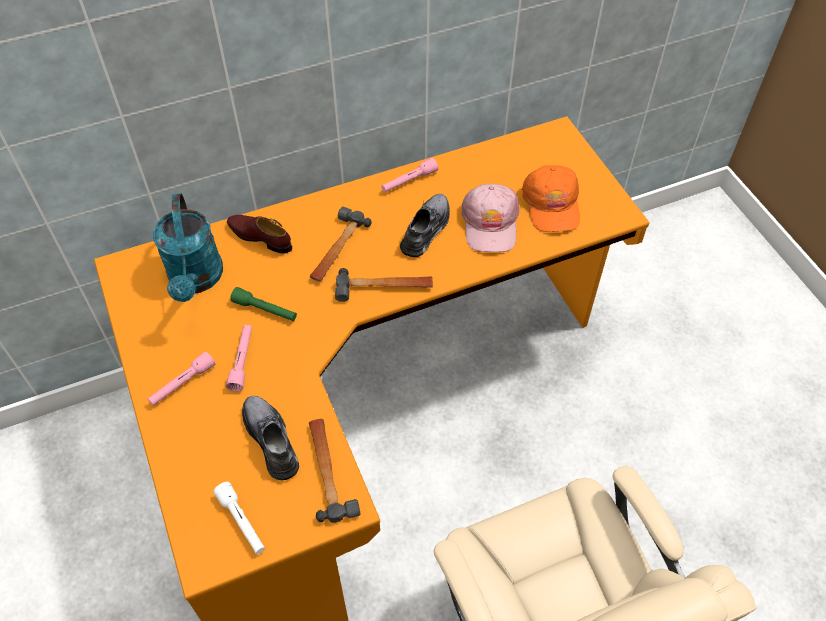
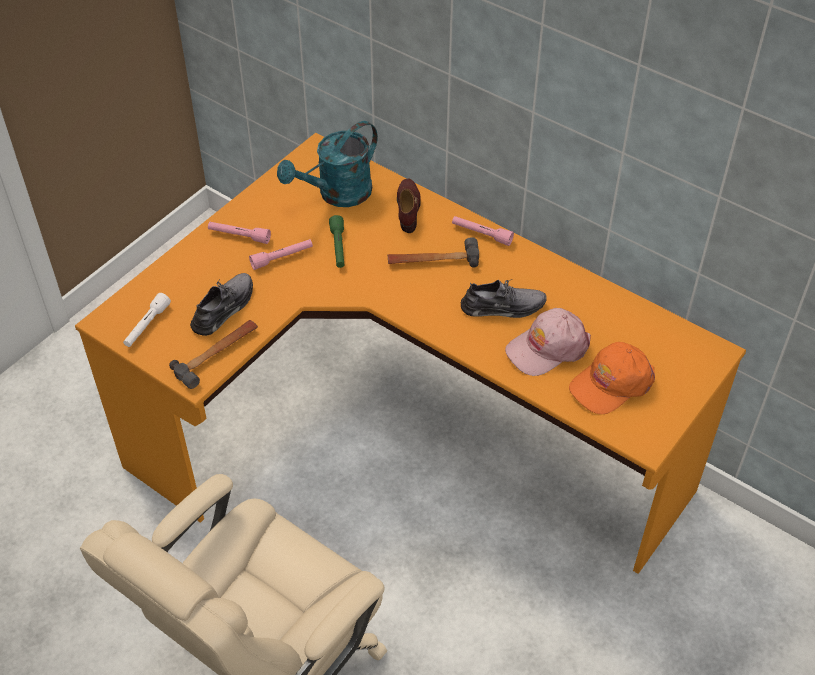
camera: 60 degrees right, 5 degrees down
(384, 287) = (416, 308): hammer -> none
(409, 181) = (549, 271): pink flashlight -> pink flashlight (481, 234)

